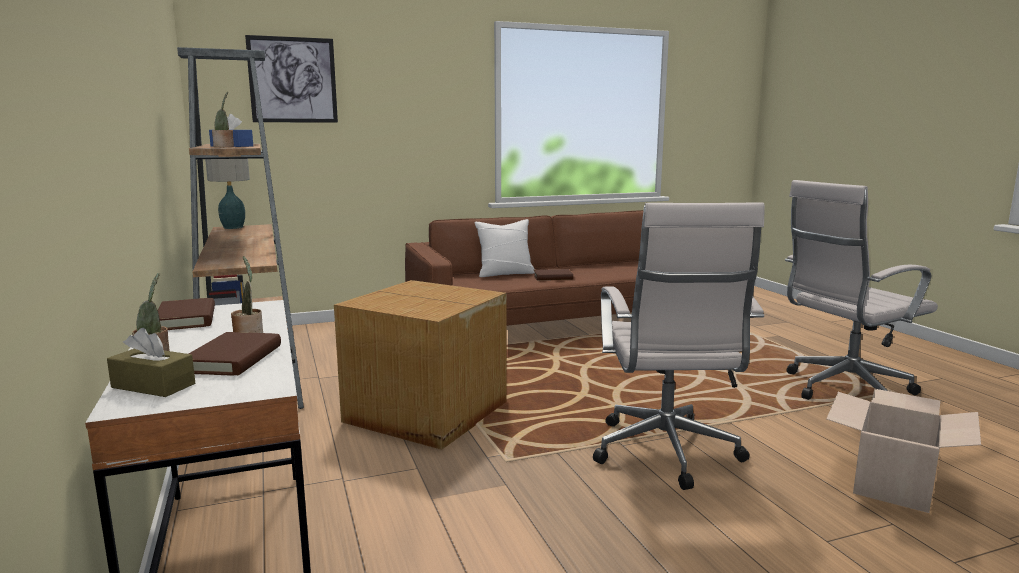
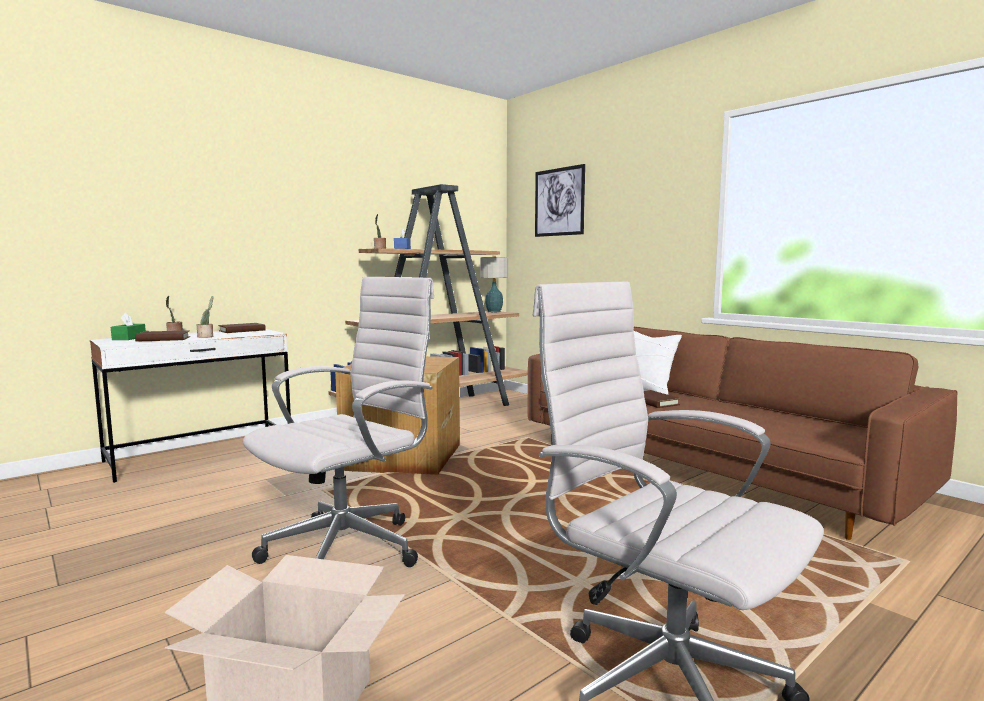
camera: 70 degrees right, 5 degrees down
(153, 385) = (129, 338): brown tissue box -> green tissue box
(666, 455) = (350, 548): white office chair -> white office chair turned 150 degrees clockwise

